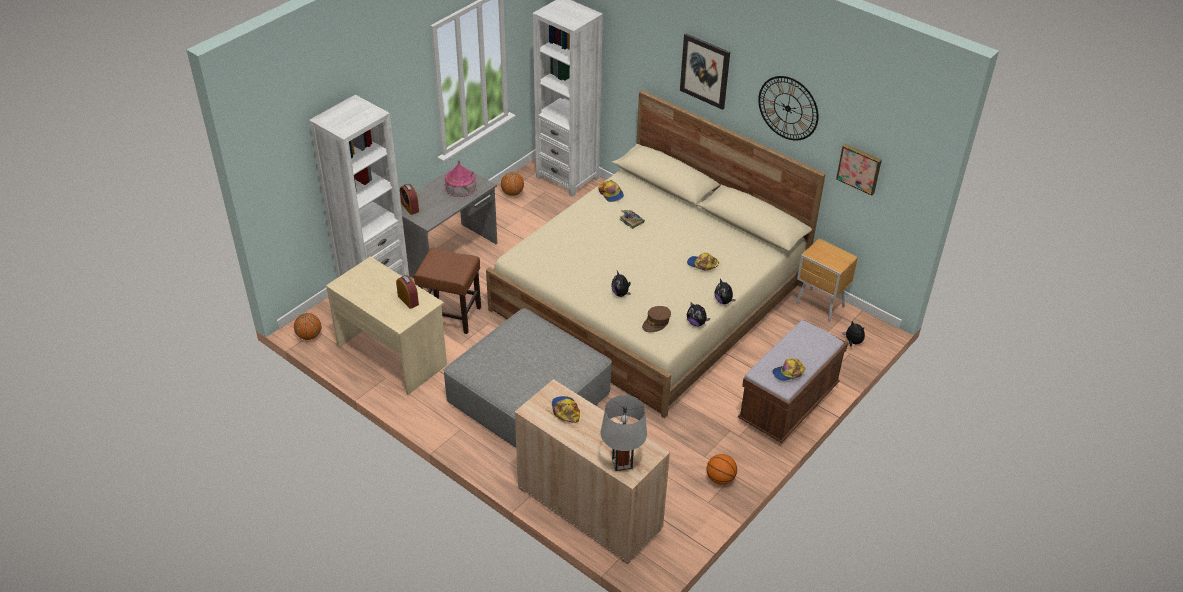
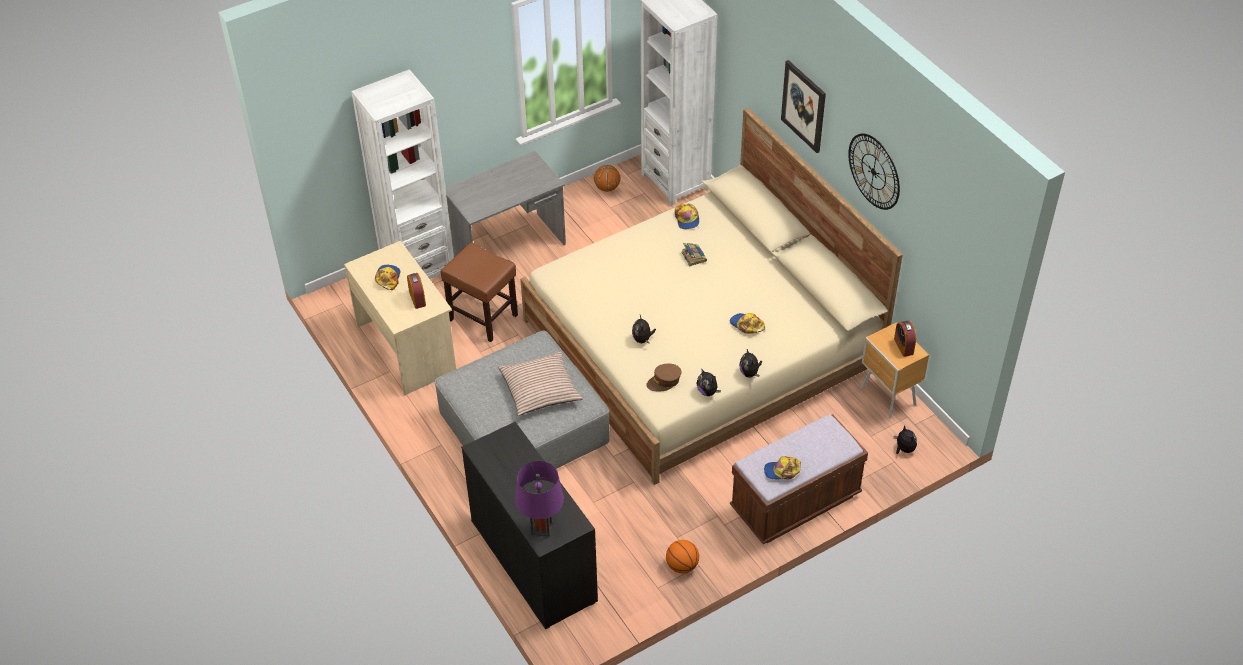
camera: 20 degrees right, 5 degrees up
(309, 336) = (333, 308): basketball -> none
(410, 207) = (463, 193): alarm clock -> alarm clock (903, 346)
(460, 187) = (525, 179): toy house -> none
(545, 356) = (540, 389): none -> pillow
(565, 410) = (511, 458): cap -> cap (388, 278)
(589, 508) = (533, 561): beige cabinet -> black cabinet
(622, 463) = (541, 528): grey table lamp -> purple table lamp
(859, 168) = (934, 258): picture -> none

